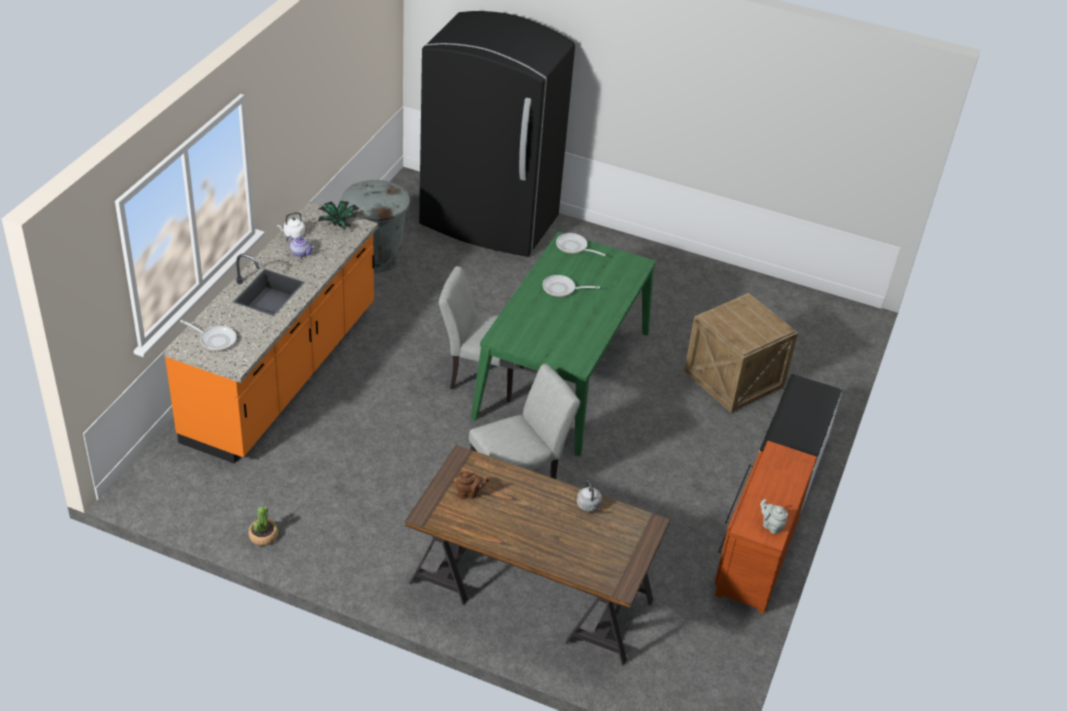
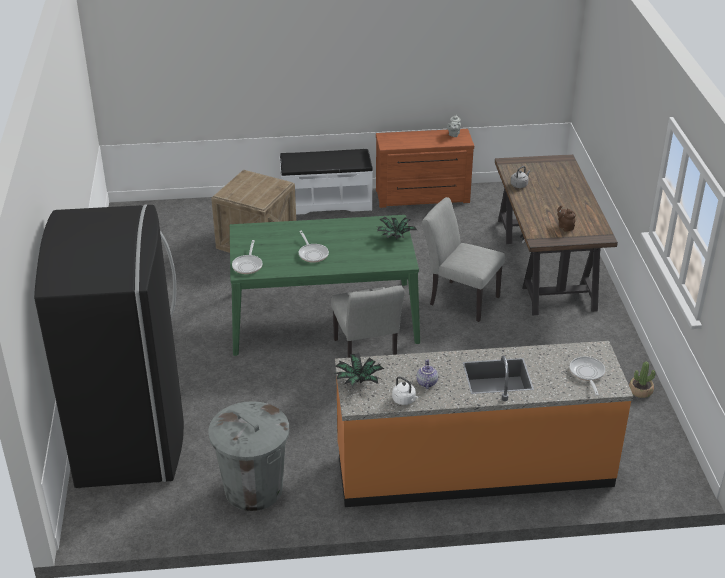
camera: 115 degrees left, 5 degrees down
(549, 352) = (395, 236): none -> potted plant

